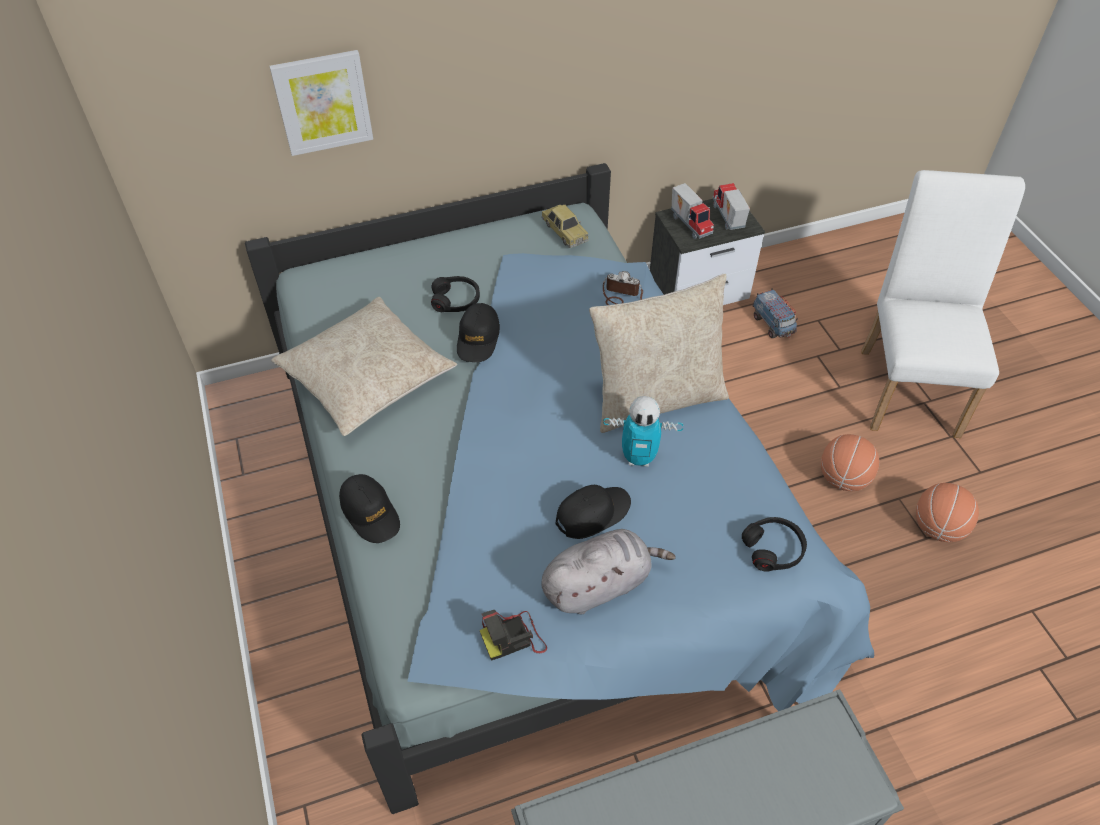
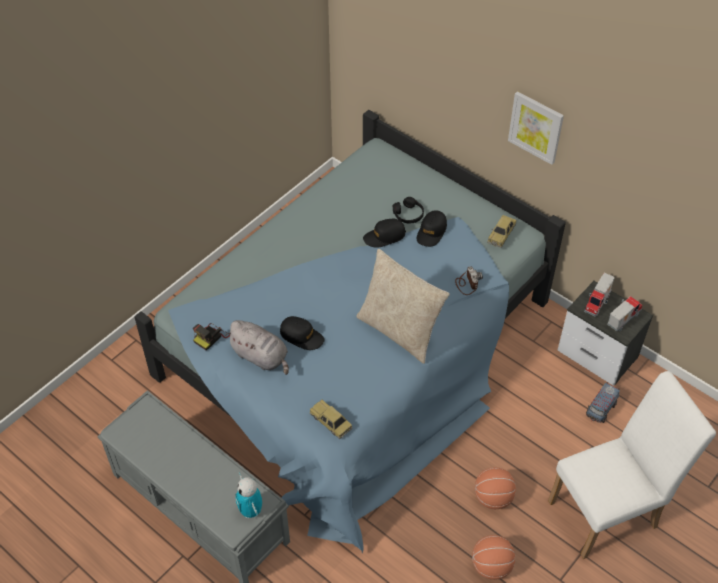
camera: 60 degrees right, 0 degrees up
(323, 102) = (425, 70): picture -> picture (536, 127)
(366, 376) = (327, 207): beige pillow -> none
(370, 513) = (247, 252): black cap -> black cap (431, 232)
(513, 638) = (211, 337): camera -> camera turned 90 degrees counterclockwise
(639, 458) = (351, 340): toy robot -> toy robot (251, 511)
(773, 549) = (331, 422): black headphones -> toy car

